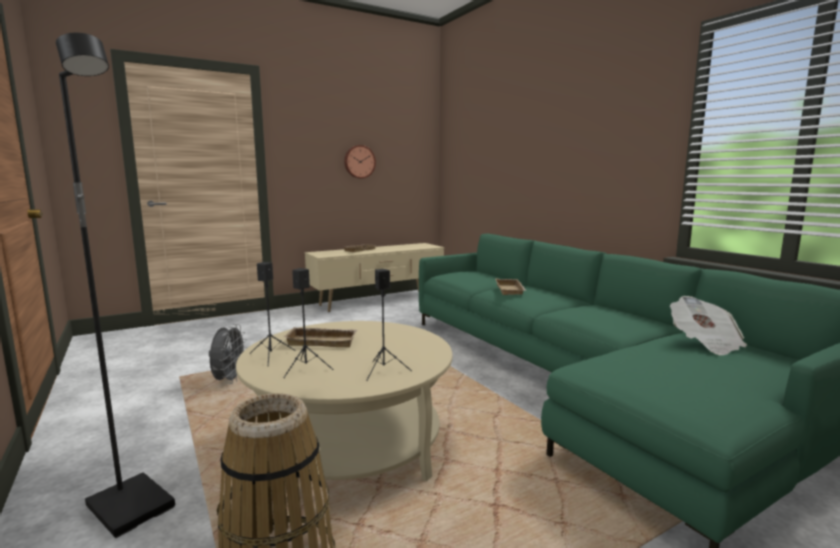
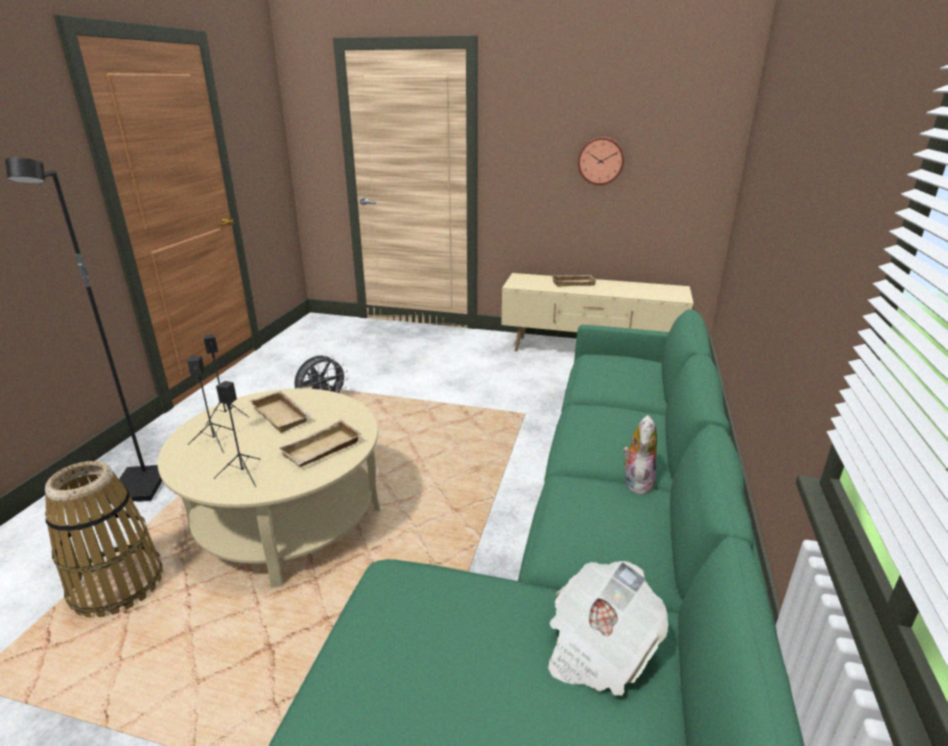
camera: 45 degrees right, 15 degrees up
(511, 290) = (601, 418): beige tray -> beige tray (322, 450)
(576, 304) = (636, 481): none -> plush toy

